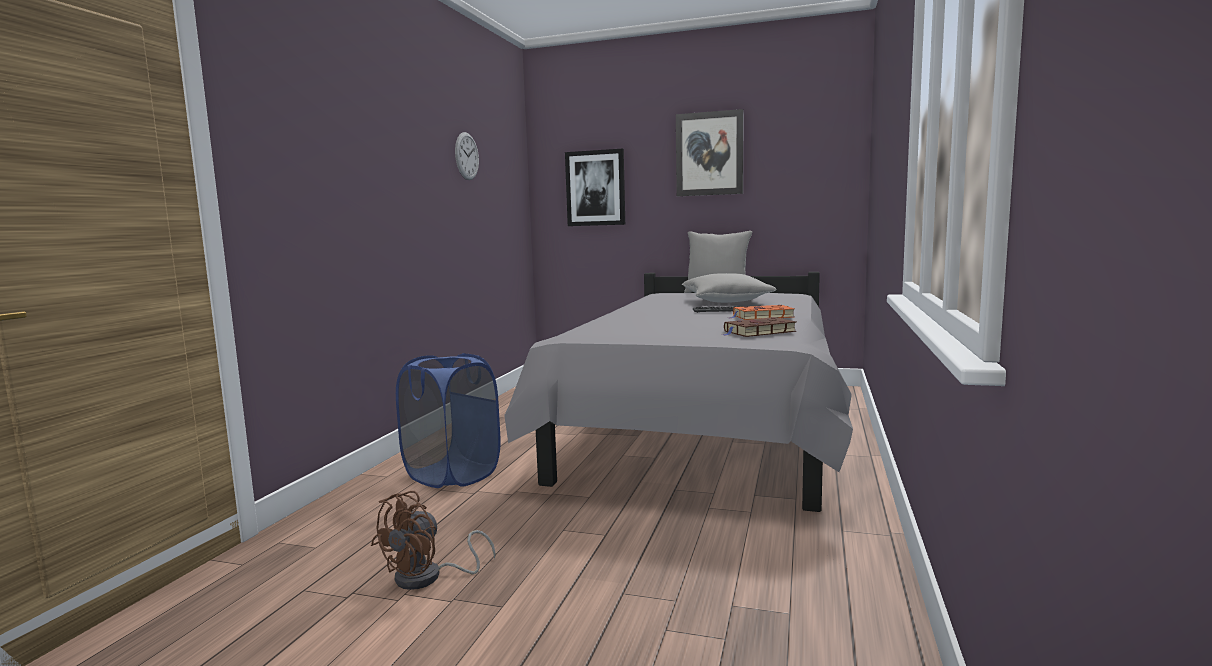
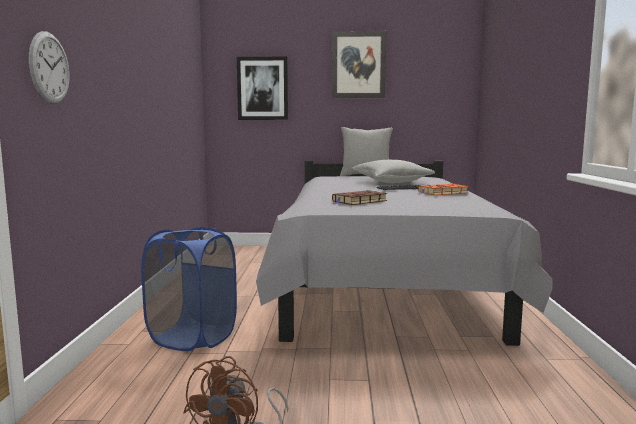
camera: 15 degrees left, 0 degrees up
(466, 156) = (167, 52): wall clock -> wall clock (49, 68)
(758, 332) = (461, 204): brown book -> brown book (358, 201)

